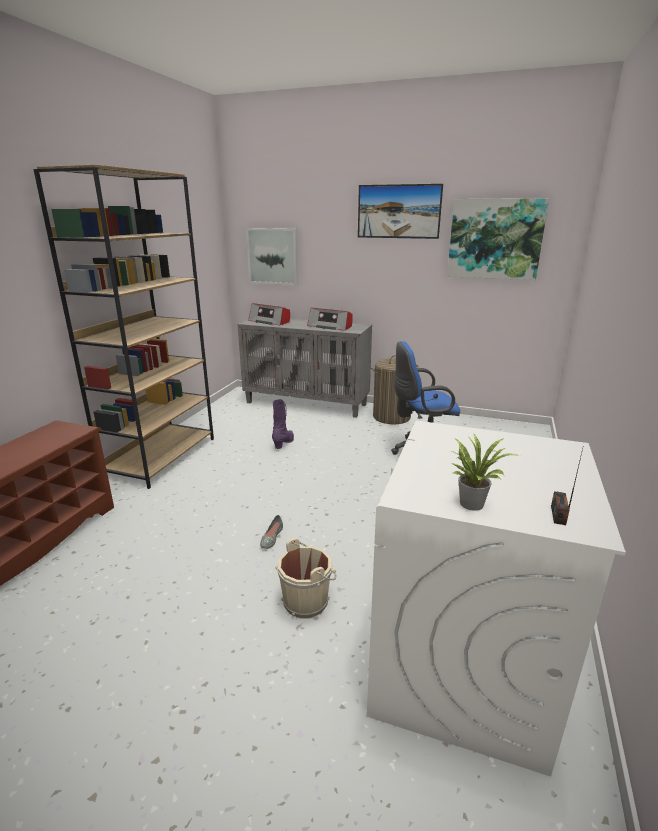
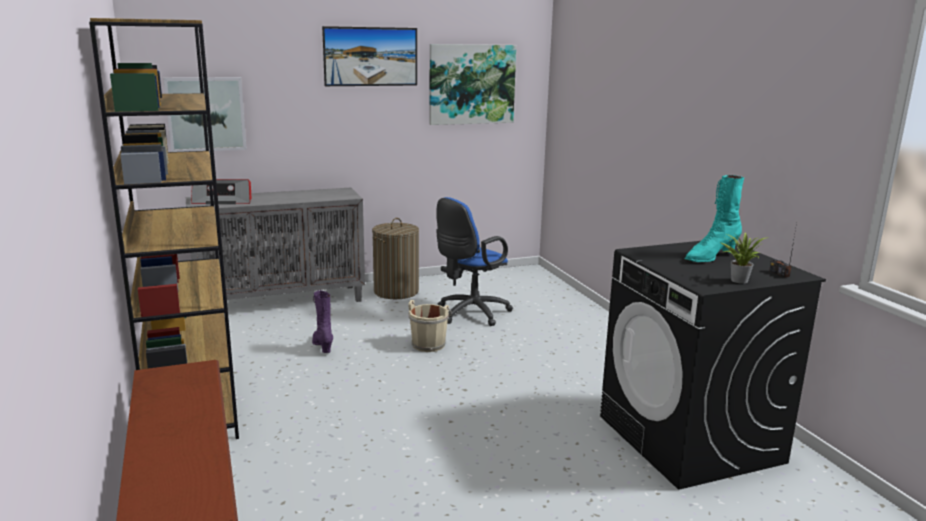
camera: 40 degrees left, 5 degrees down
(271, 538) = (446, 425): grey shoe -> none
(307, 601) = (546, 451): beige bucket -> beige bucket (428, 344)
(330, 326) = (312, 196): radio -> none
(462, 668) = (690, 439): white washing machine -> black washing machine
(507, 461) = (710, 257): none -> turquoise boot

